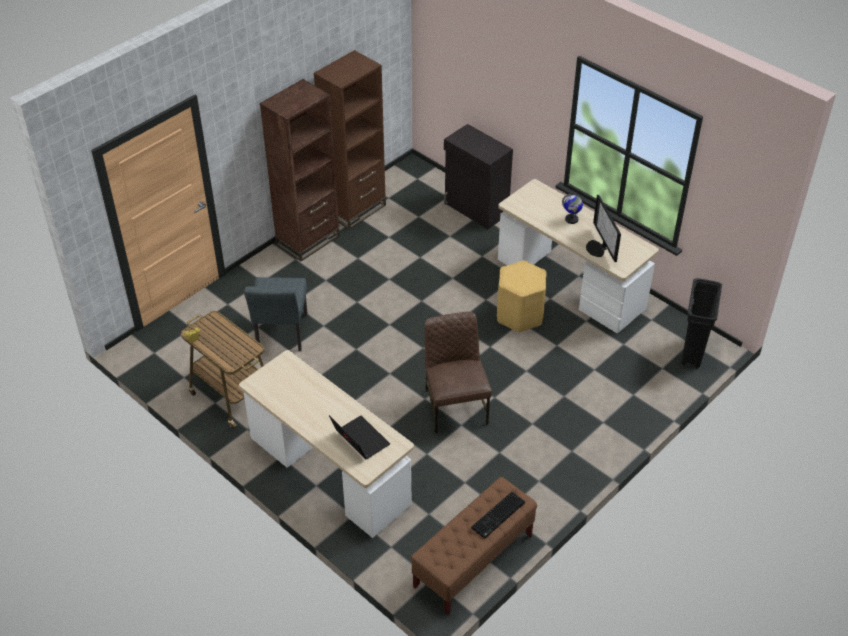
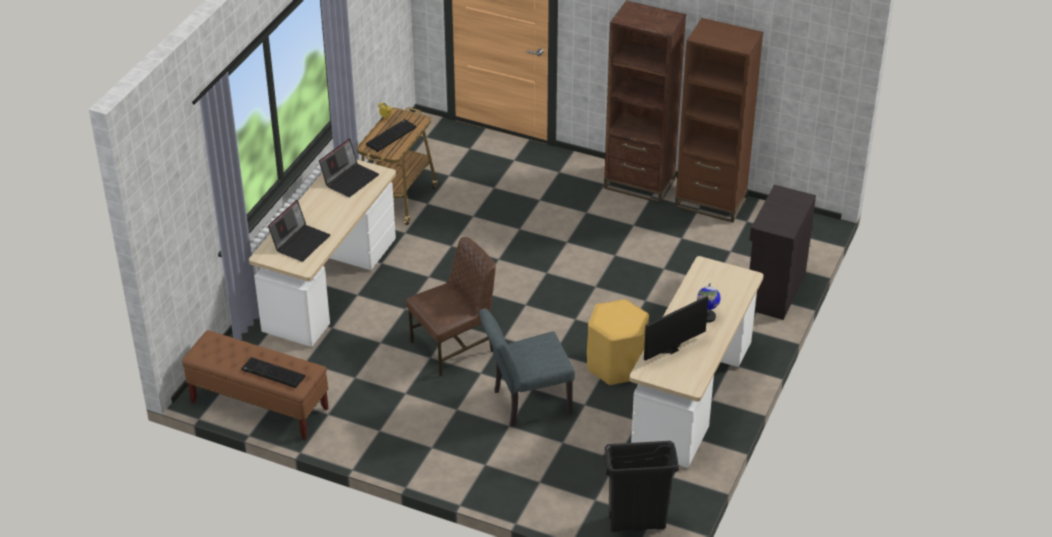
camera: 70 degrees right, 5 degrees down
(224, 343) = (391, 135): none -> keyboard
(281, 336) = (489, 205): grey chair -> grey chair (526, 403)
(282, 384) = (350, 179): none -> laptop

